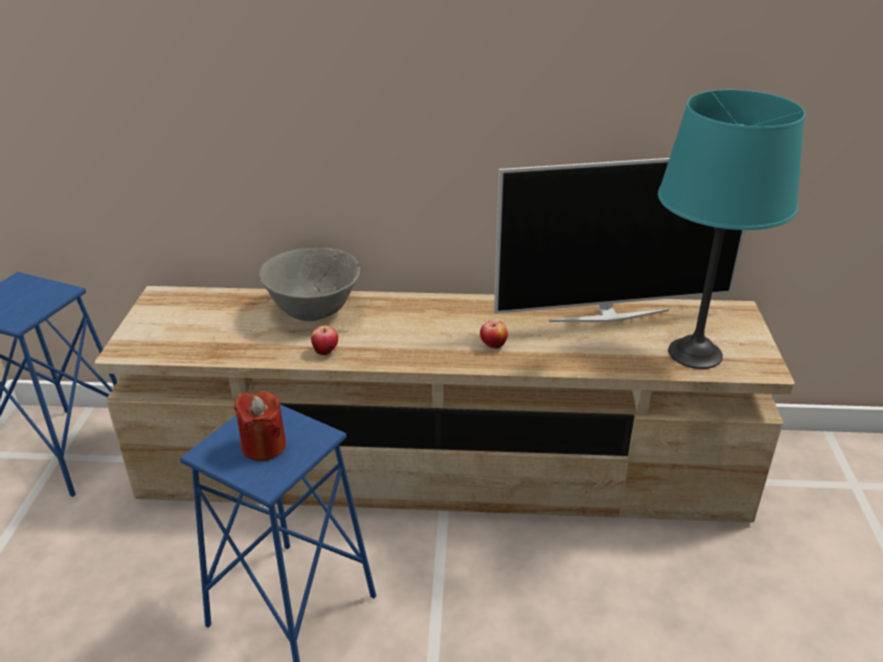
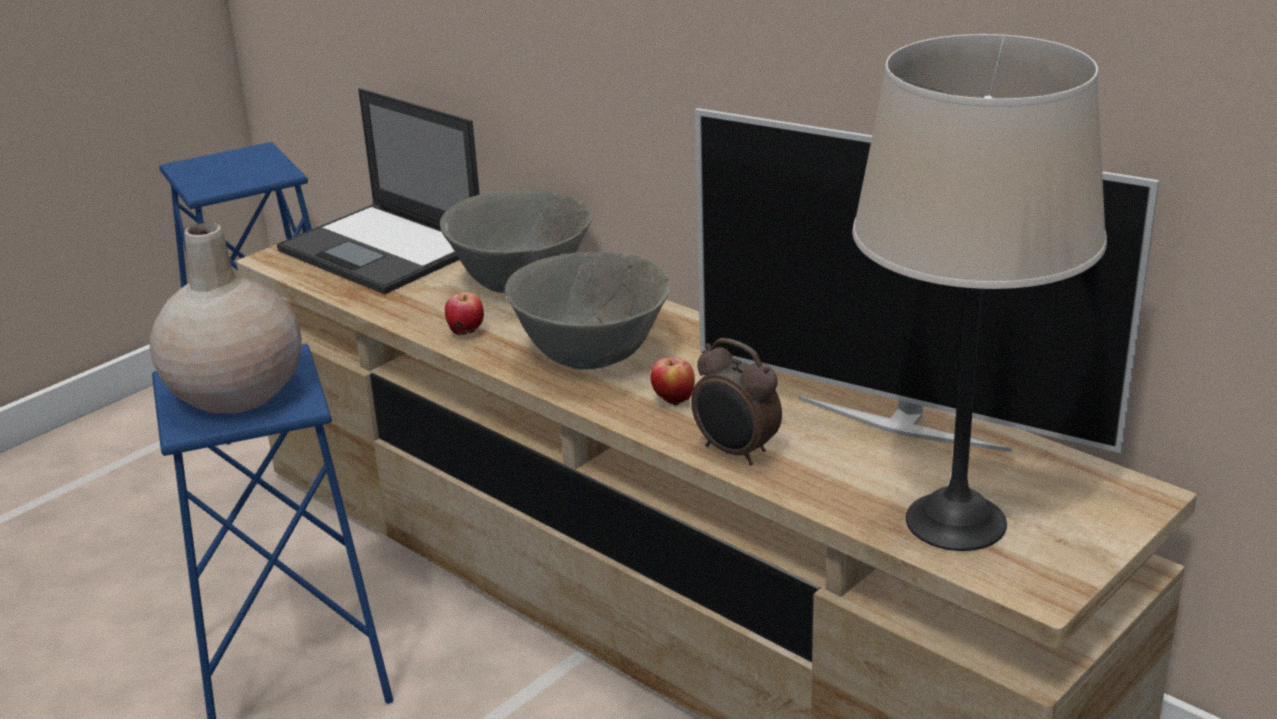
camera: 40 degrees right, 5 degrees down
(194, 319) = (384, 249): none -> laptop
(264, 446) = (234, 393): red candle -> beige vase
(415, 338) = (590, 355): none -> grey bowl
(561, 361) = (735, 452): none -> alarm clock
(695, 353) = (956, 522): turquoise table lamp -> beige table lamp

